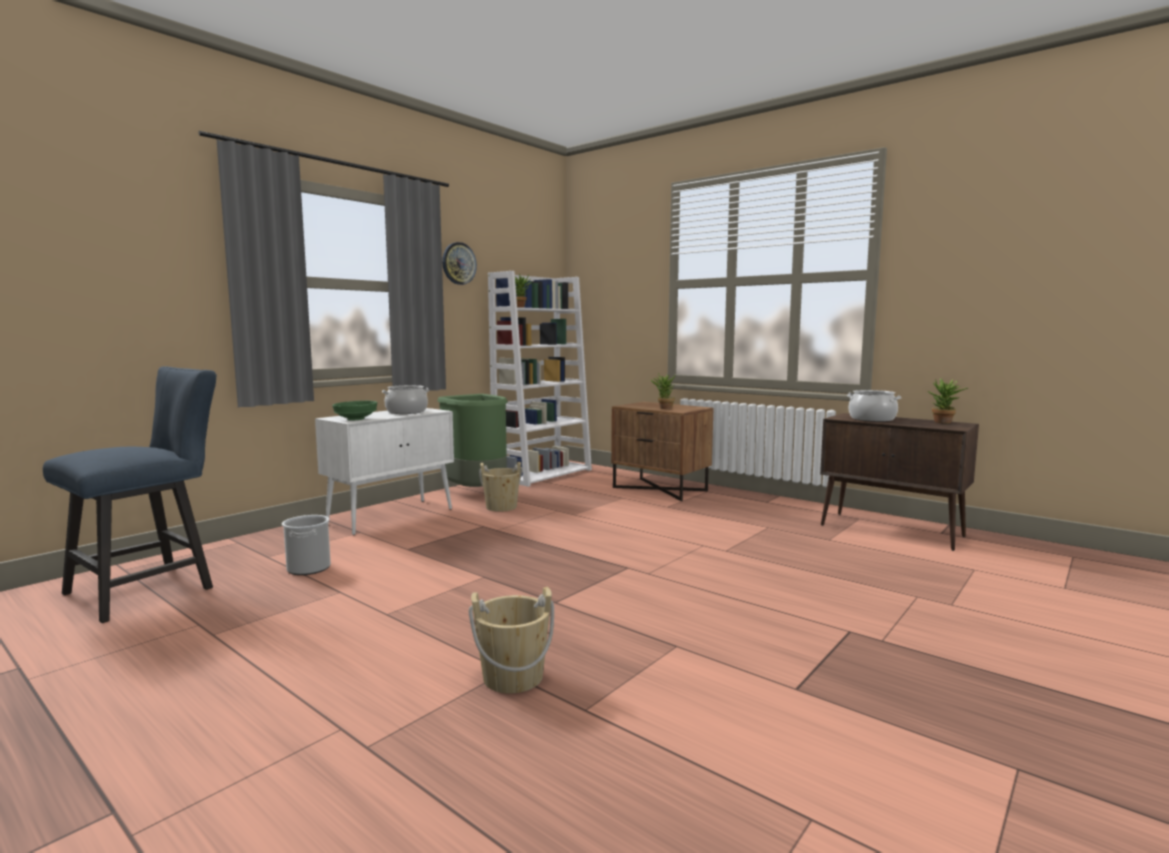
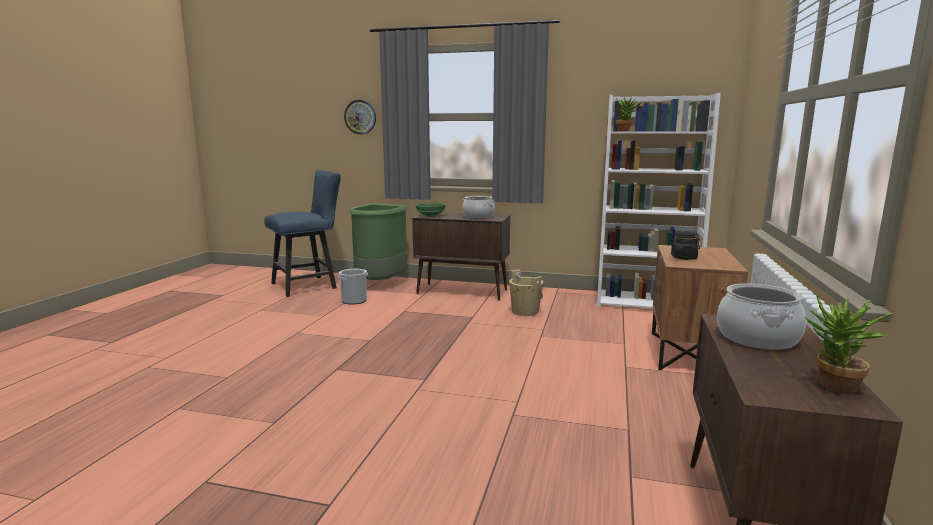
camera: 65 degrees right, 5 degrees up
(151, 588) = (309, 285): blue chair -> blue chair turned 45 degrees counterclockwise
(392, 516) = (463, 292): white cabinet -> brown cabinet
(458, 263) = (579, 91): wall clock -> wall clock (360, 117)
(477, 493) = (550, 297): green trash can -> green trash can (380, 284)
(513, 677) = (219, 381): beige bucket -> none
(663, 408) = (683, 258): potted plant -> black jar

